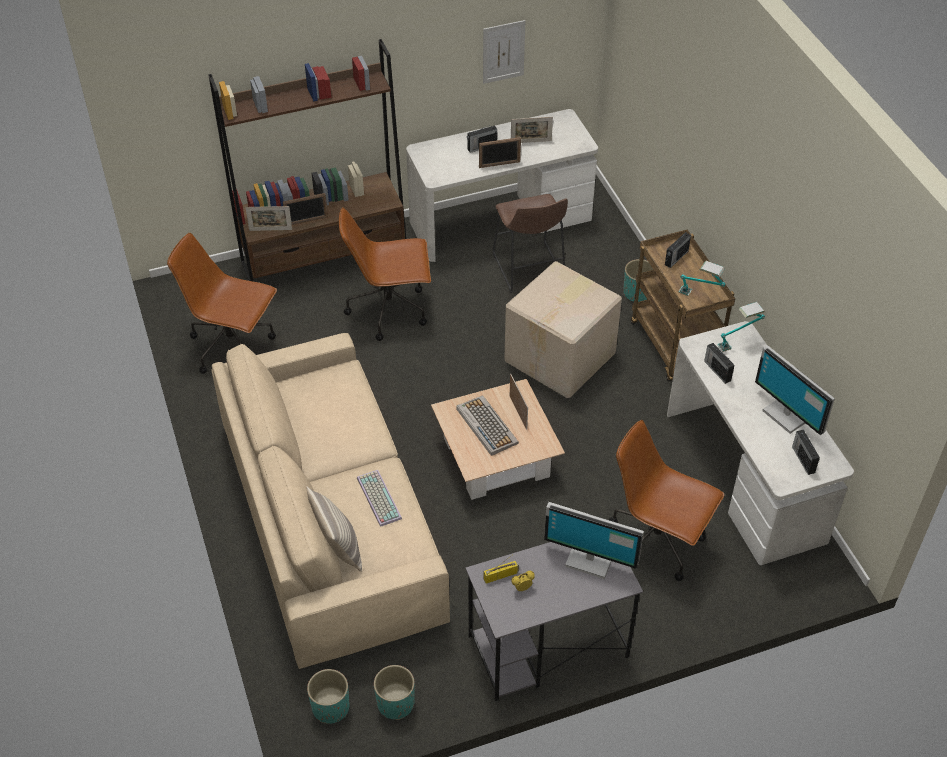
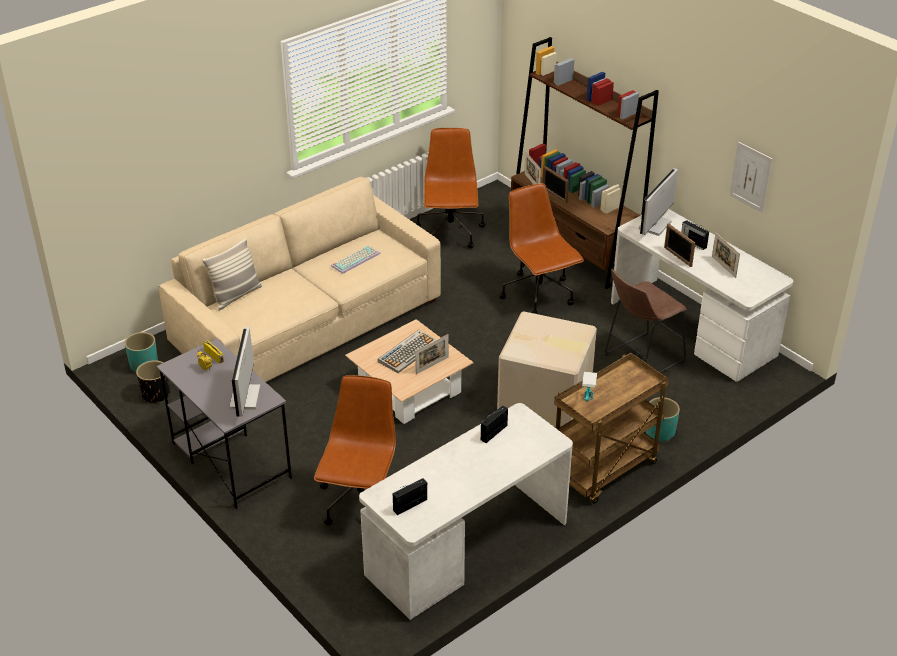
camera: 70 degrees right, 10 degrees down
(377, 498) = (287, 300): keyboard -> keyboard (355, 259)
(395, 703) = (156, 394): turquoise planter -> black planter
(676, 258) = (630, 383): radio -> none
(738, 342) = (539, 440): table lamp -> none
(787, 414) = (462, 486): monitor -> monitor (656, 226)

